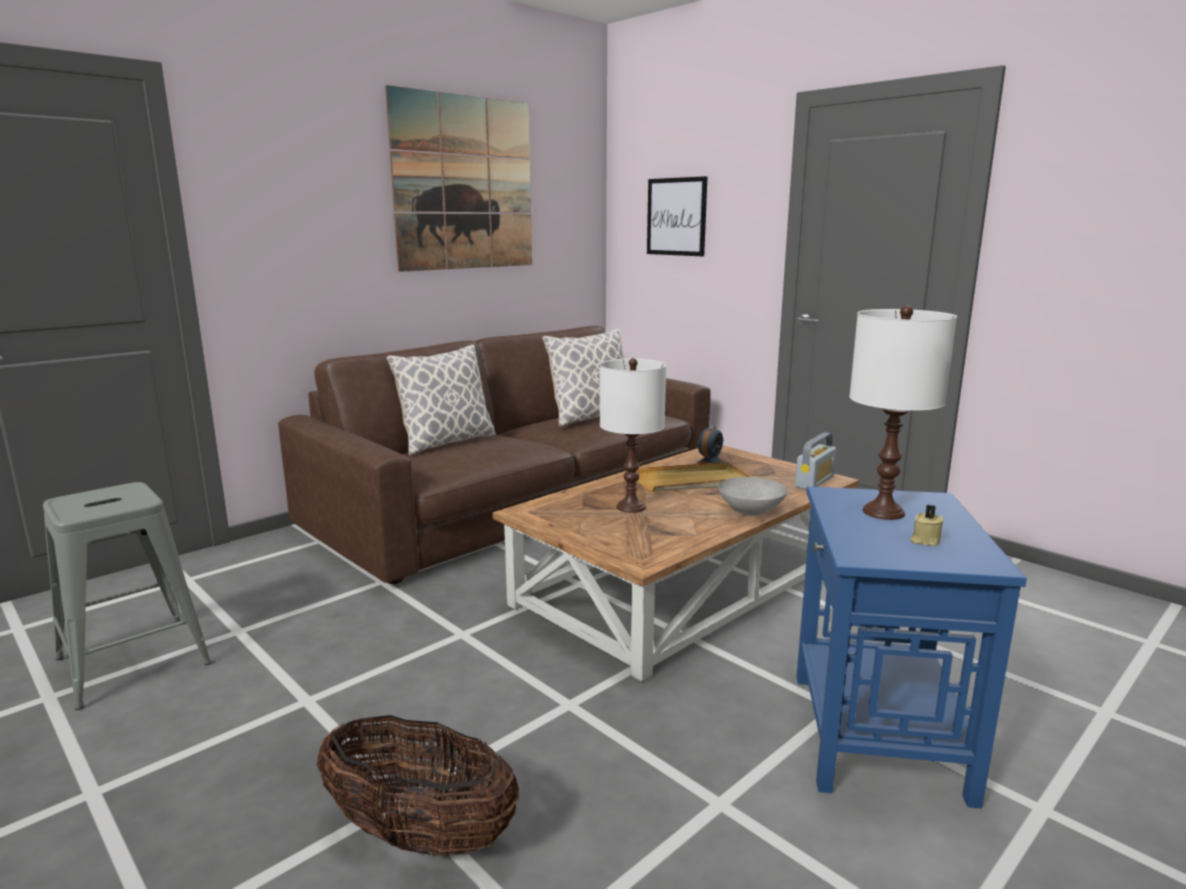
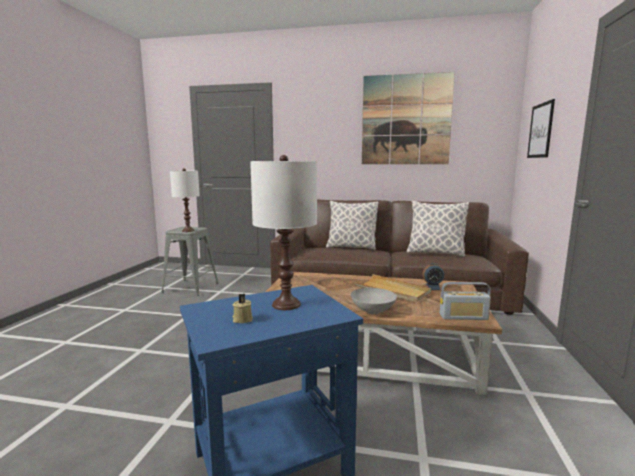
camera: 55 degrees right, 5 degrees down
(420, 835) = (121, 360): basket -> none
(631, 507) = (331, 288): white table lamp -> white table lamp (188, 231)

